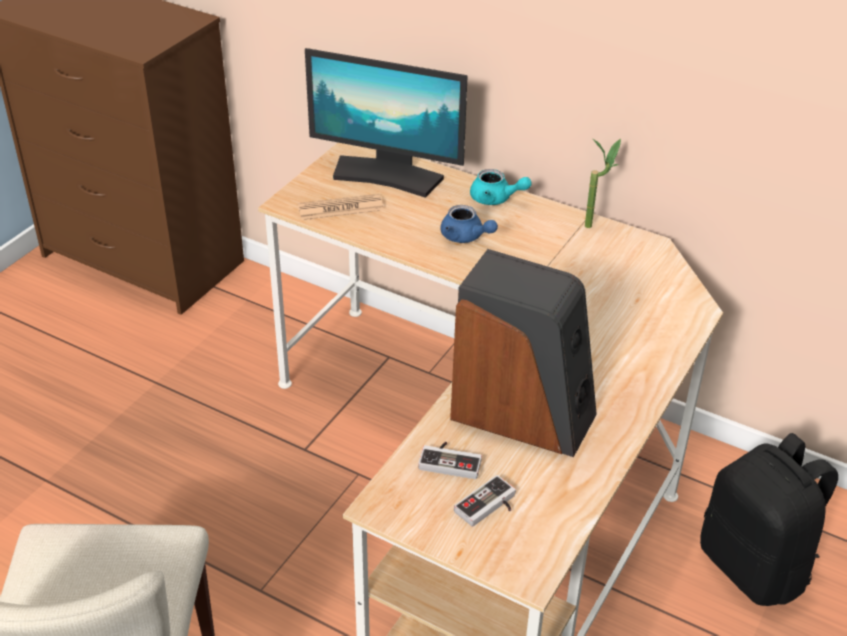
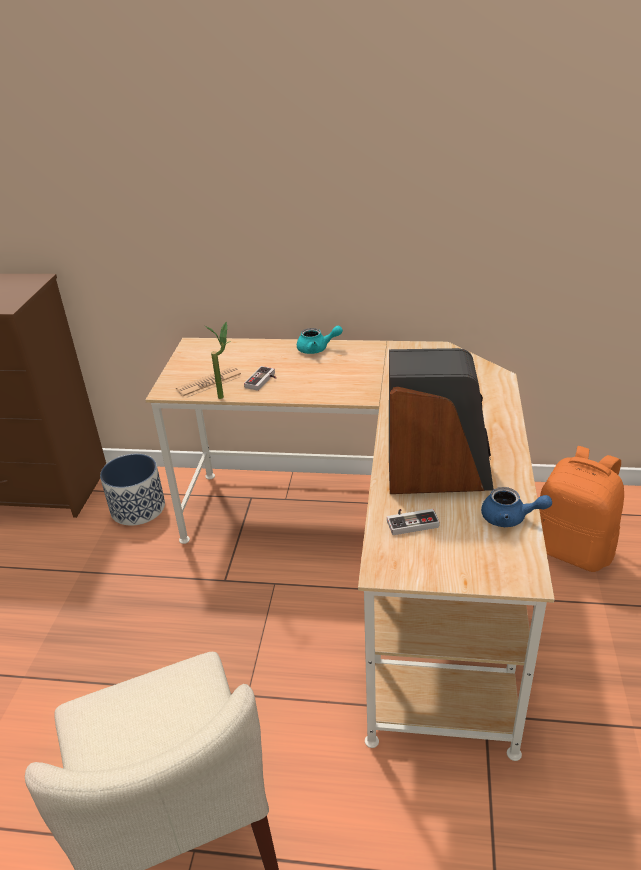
camera: 20 degrees left, 5 degrees down
(253, 326) = (138, 508): none -> planter
(387, 175) = (229, 354): monitor -> none
(465, 237) = (313, 377): blue teapot -> blue teapot (510, 518)
(489, 507) = (462, 543): game controller -> game controller (263, 381)
(595, 225) = (395, 346): potted plant -> potted plant (226, 395)
(755, 567) = (573, 549): black backpack -> orange backpack

